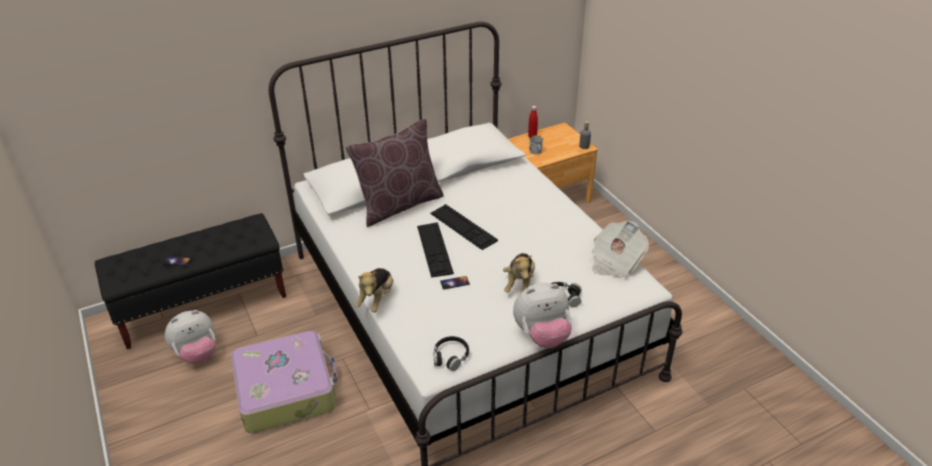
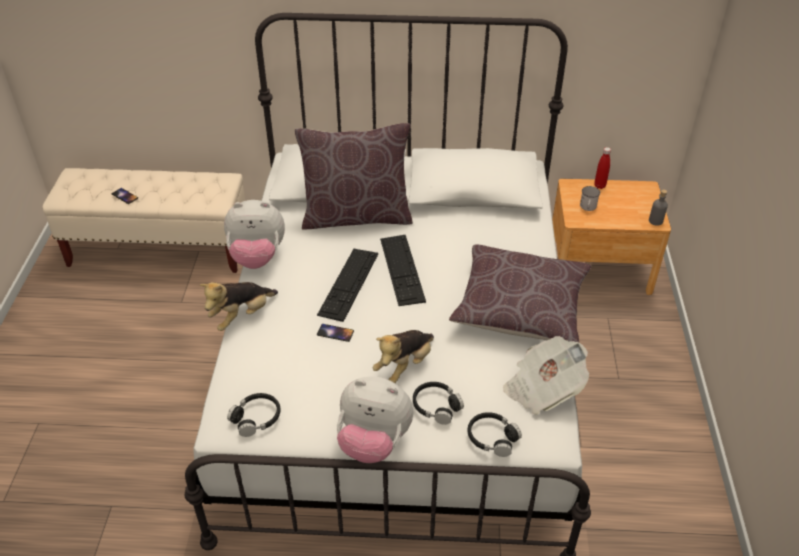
camera: 30 degrees right, 5 degrees up
(197, 354) = (117, 298): plush toy -> plush toy (257, 257)
(203, 305) = (160, 249): black bench -> beige bench
(286, 390) = (163, 372): suitcase -> none
(560, 221) = (520, 307): none -> brown pillow
(611, 301) = (492, 438): none -> black headphones

